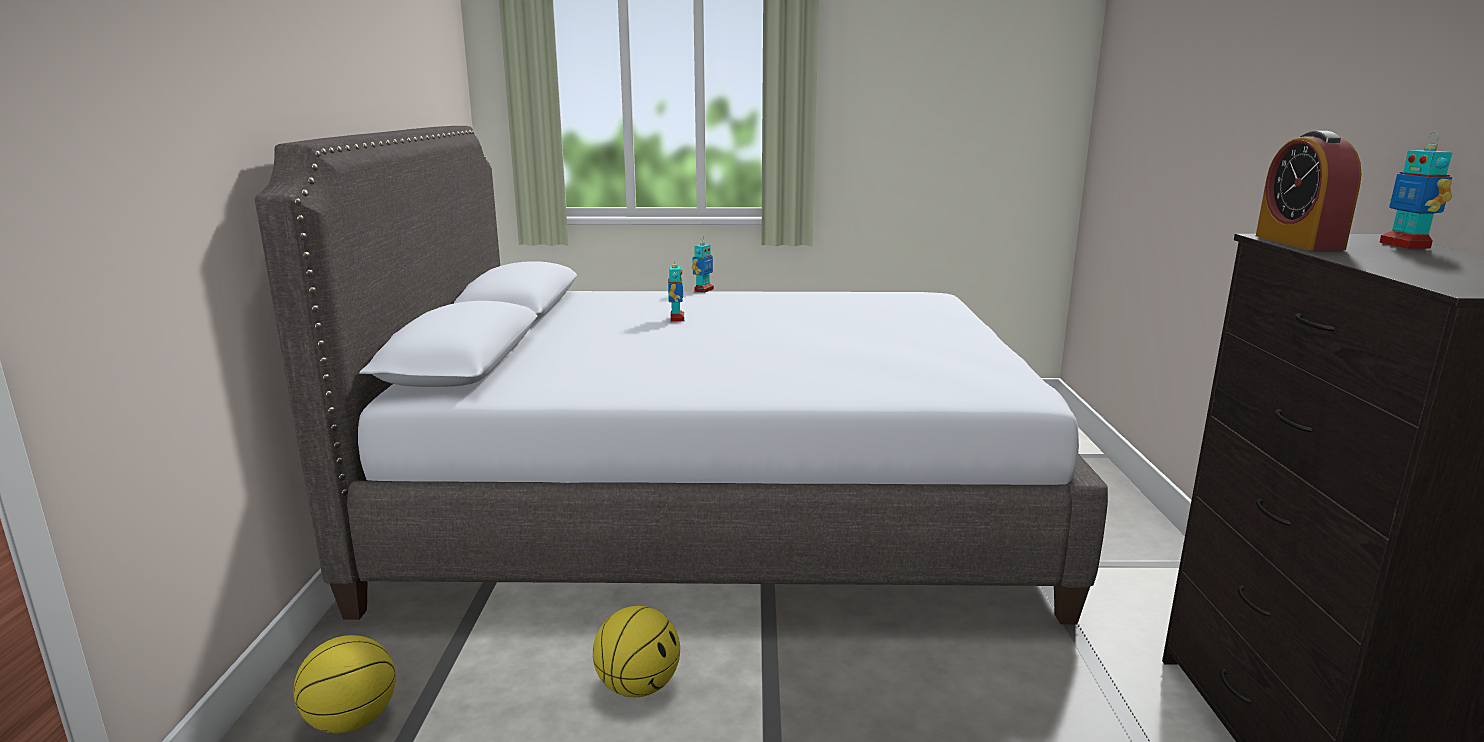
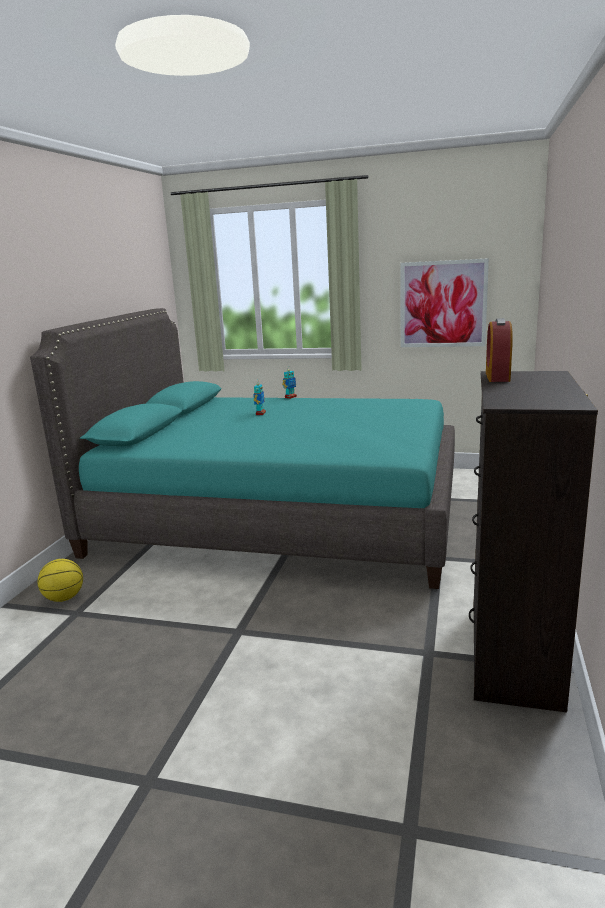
camera: 15 degrees right, 0 degrees up
(638, 686) = (194, 596): basketball -> none
(716, 504) = (280, 517): grey bed -> turquoise bed
(944, 139) = (443, 304): none -> picture
(1405, 245) = (552, 378): toy robot -> none

